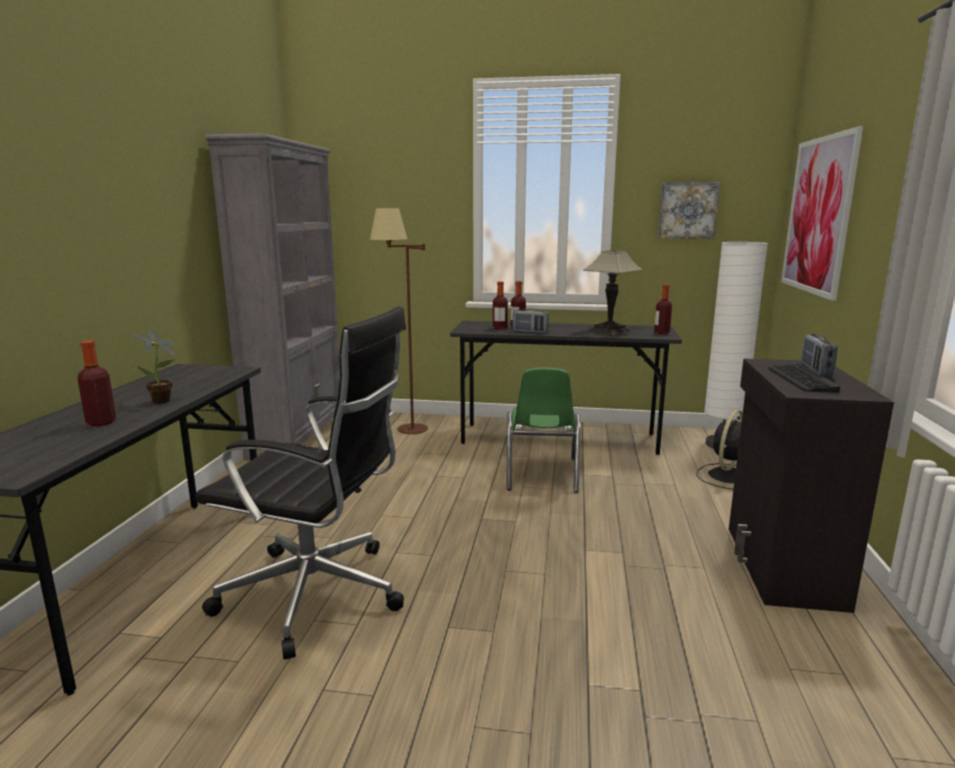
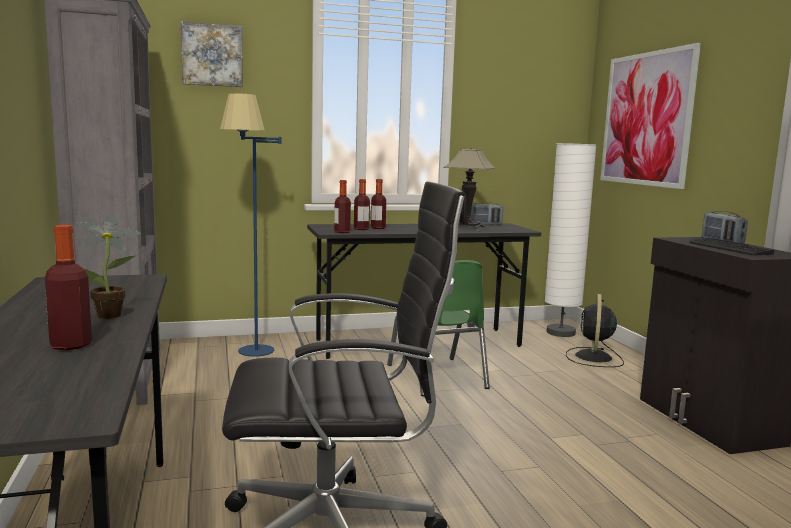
camera: 25 degrees left, 5 degrees down
(404, 433) = (252, 356): brown floor lamp -> blue floor lamp
(530, 332) = (398, 231): radio -> radio (485, 224)
(662, 333) = (515, 228): bottle -> bottle (342, 232)
(687, 210) = (515, 115): picture -> picture (212, 55)

